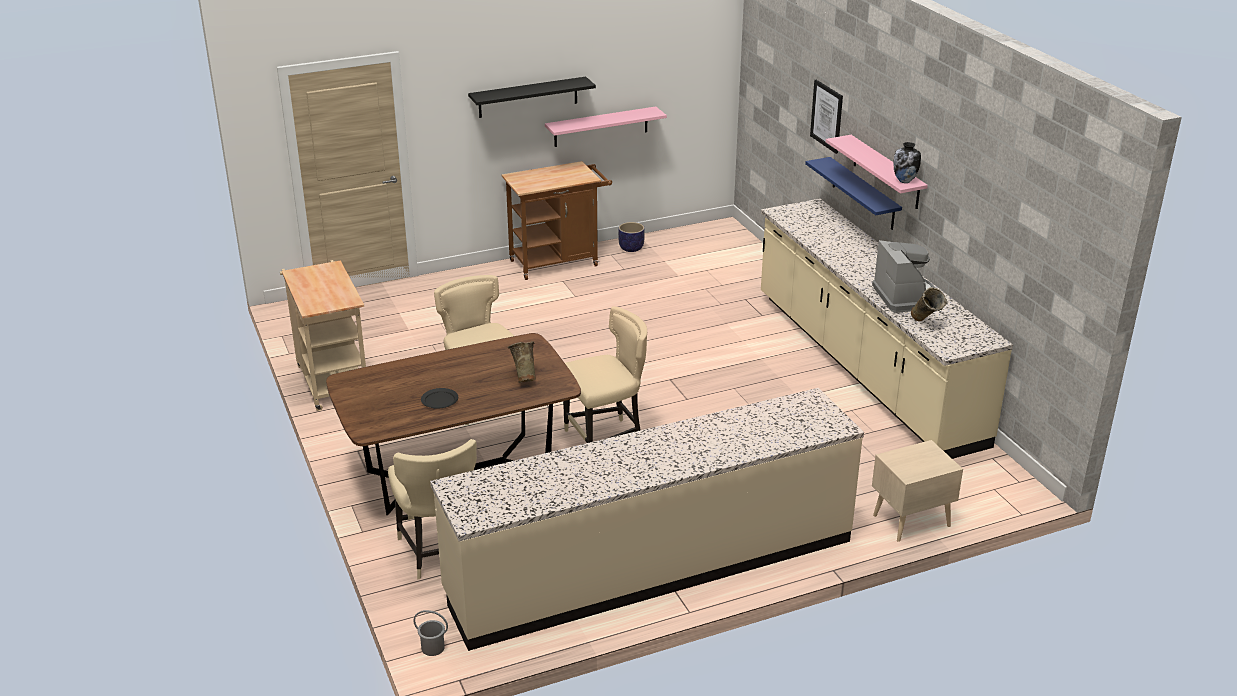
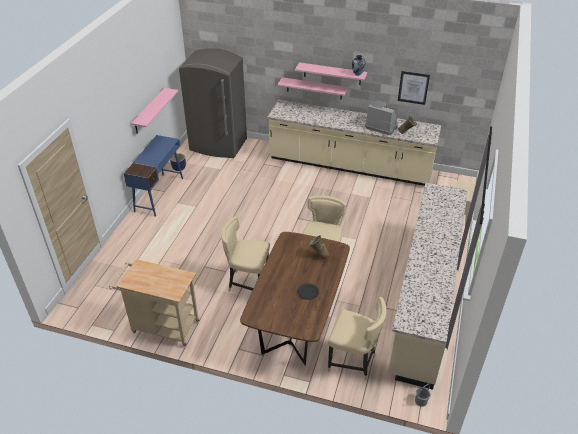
camera: 50 degrees left, 10 degrees up
(528, 97) = (123, 112): black shelf -> none
(559, 262) = (159, 194): brown cart -> blue desk
(726, 250) = (218, 145): none -> grey fridge
(827, 116) = (275, 57): picture -> picture (413, 87)
(863, 194) = (314, 88): blue shelf -> pink shelf

